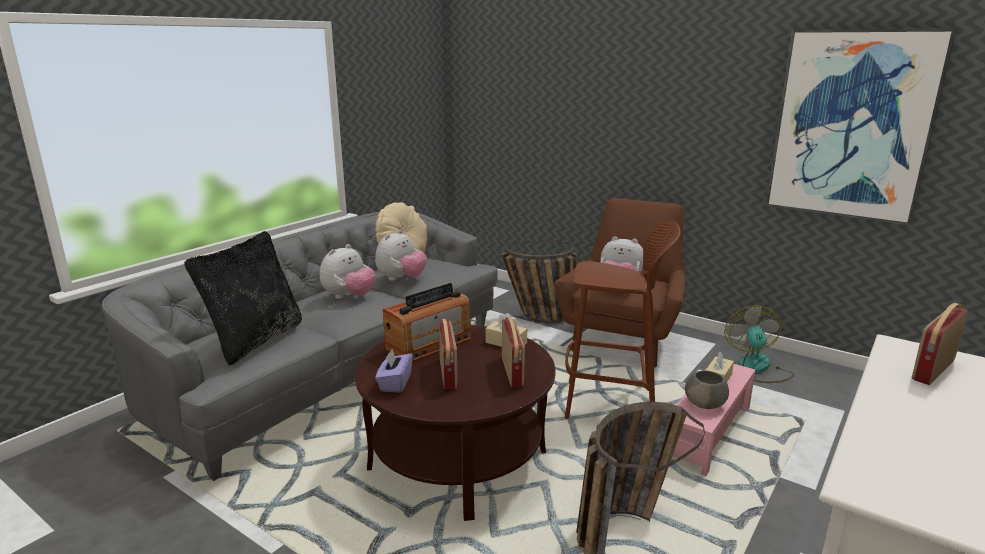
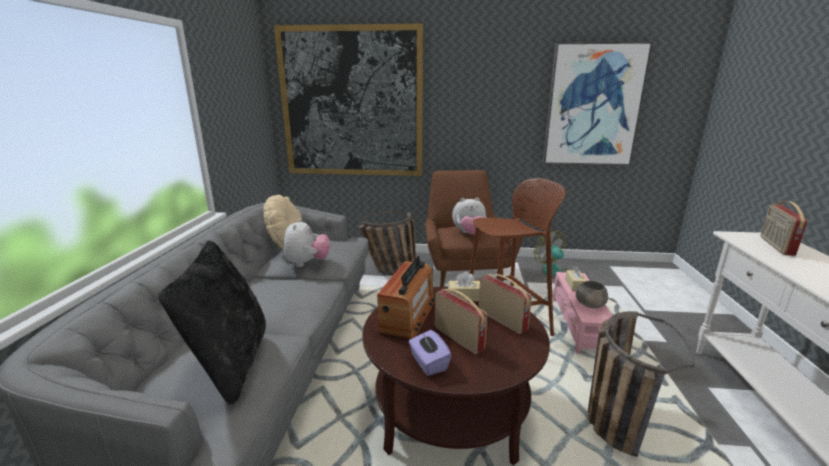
camera: 30 degrees left, 0 degrees up
(349, 297) = (278, 291): plush toy -> none
(530, 103) = (352, 103): none -> picture

